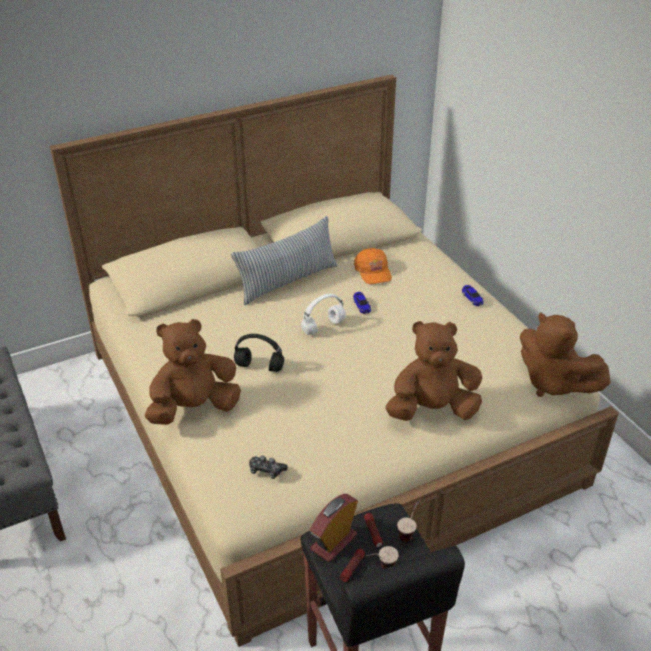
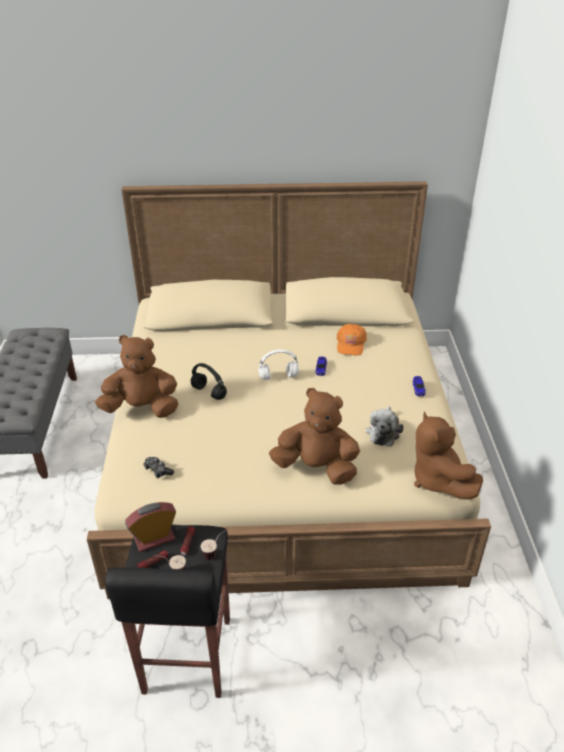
camera: 25 degrees right, 0 degrees up
(287, 281) = (278, 334): pillow -> none
(471, 352) = (383, 432): none -> plush toy

